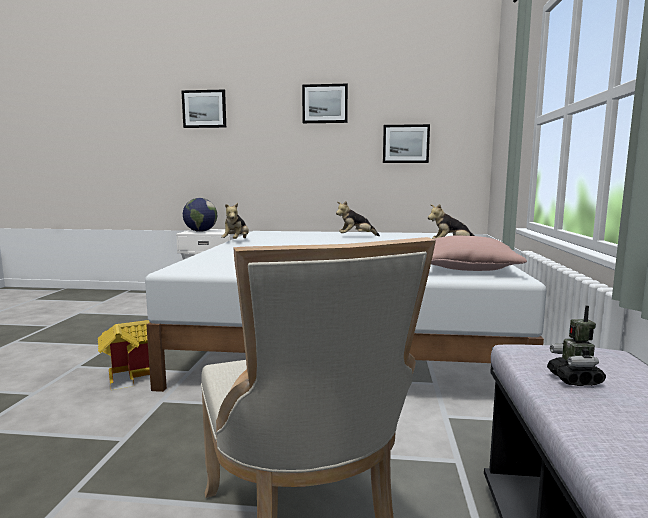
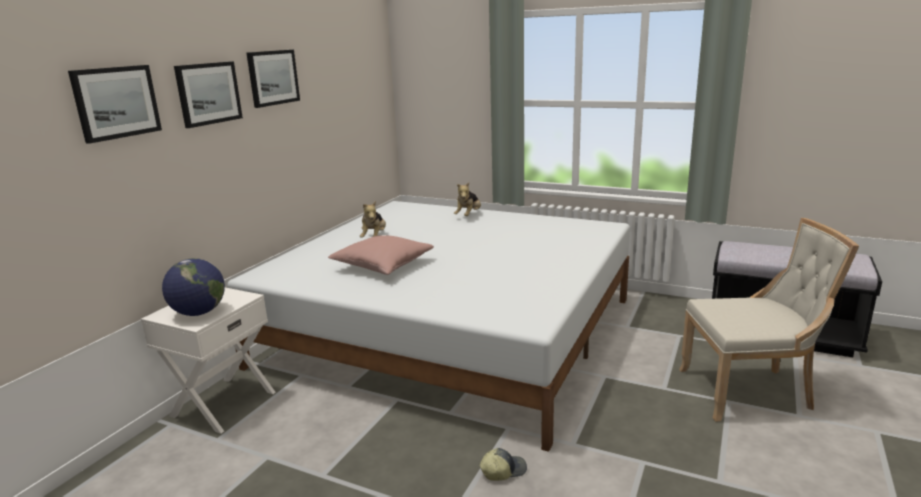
camera: 70 degrees left, 10 degrees up
(127, 376) = (503, 470): toy house -> cap
(236, 241) = (344, 293): plush toy -> none
(405, 144) = (345, 117): picture -> picture (208, 93)
(468, 268) = (576, 229): pink pillow -> pink pillow (383, 265)
(574, 379) = (771, 256): toy robot -> none

